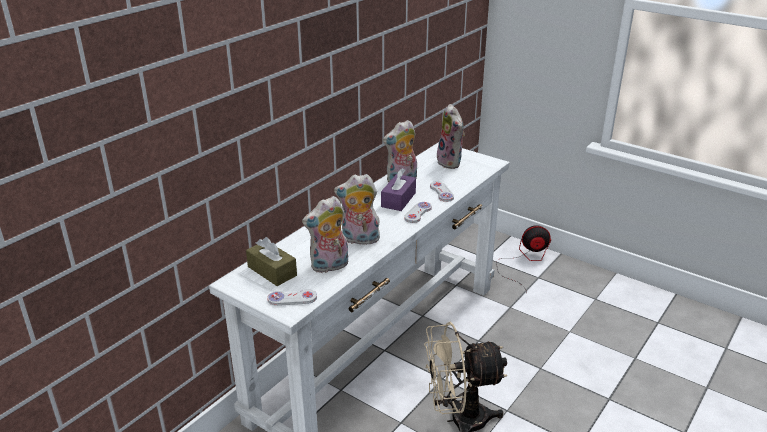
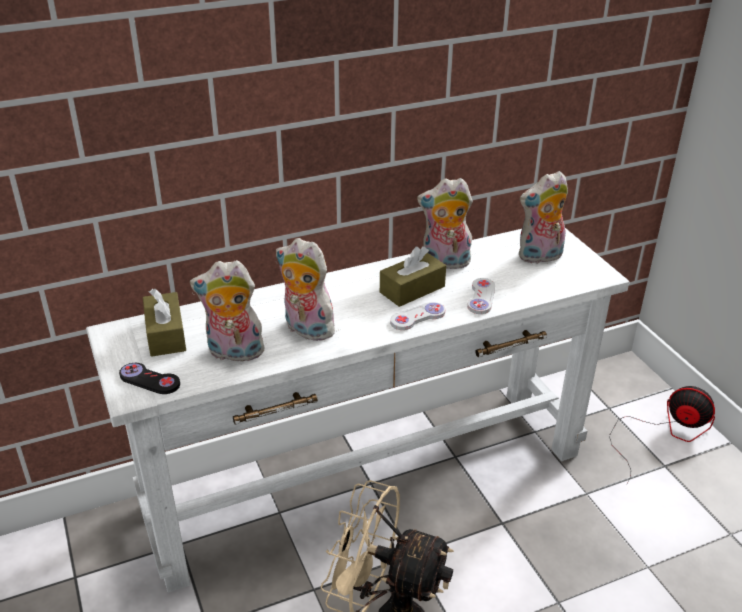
camera: 30 degrees right, 5 degrees up
(292, 299) = (149, 380): white game controller -> black game controller
(398, 200) = (412, 289): purple tissue box -> brown tissue box
(451, 162) = (540, 257): plush toy -> plush toy turned 60 degrees clockwise

